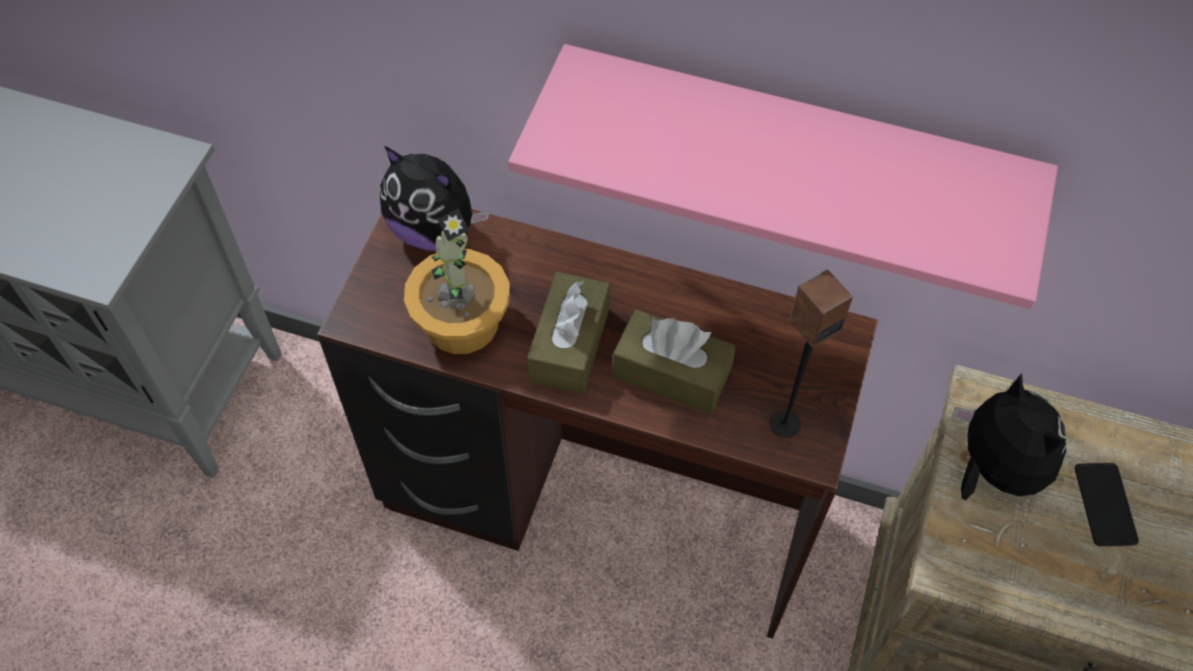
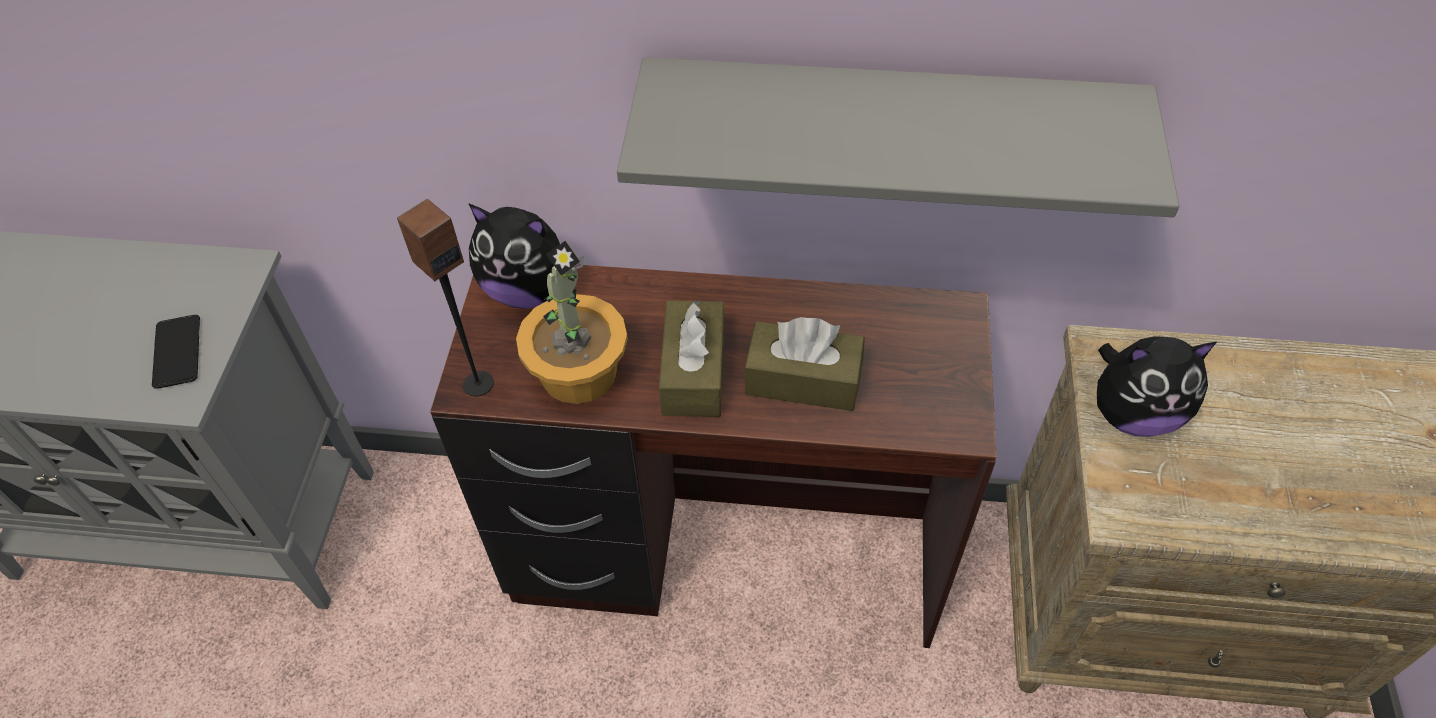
camera: 10 degrees left, 5 degrees down
(784, 423) = (927, 405): speaker -> speaker (478, 383)
(791, 154) = (886, 131): pink shelf -> grey shelf
(993, 469) = (1133, 413): plush toy -> plush toy turned 120 degrees clockwise
(1105, 505) = (1247, 425): phone -> phone (177, 352)

